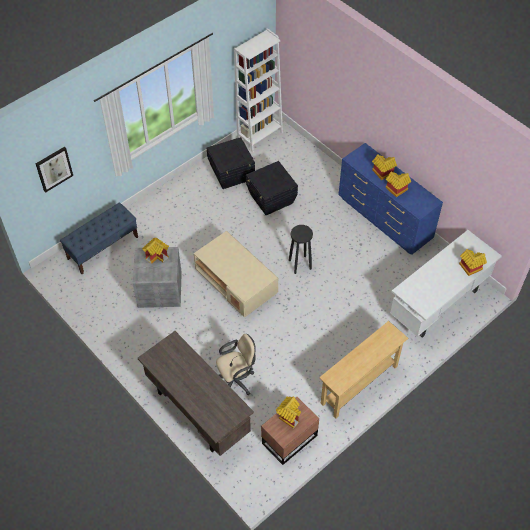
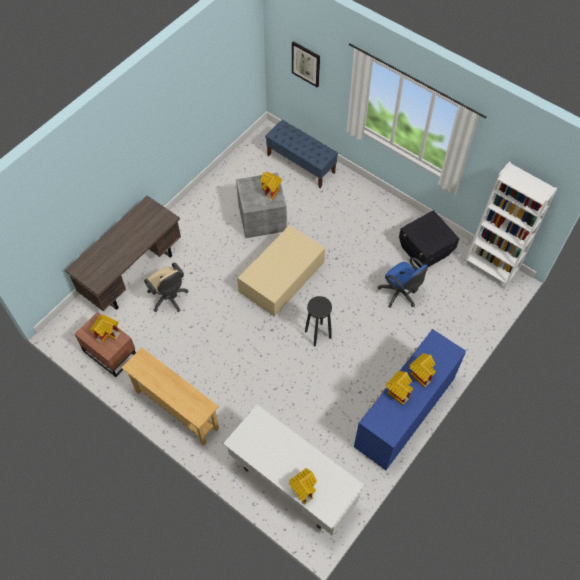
camera: 80 degrees right, 5 degrees up
(271, 199) = (400, 294): black storage box -> blue office chair

